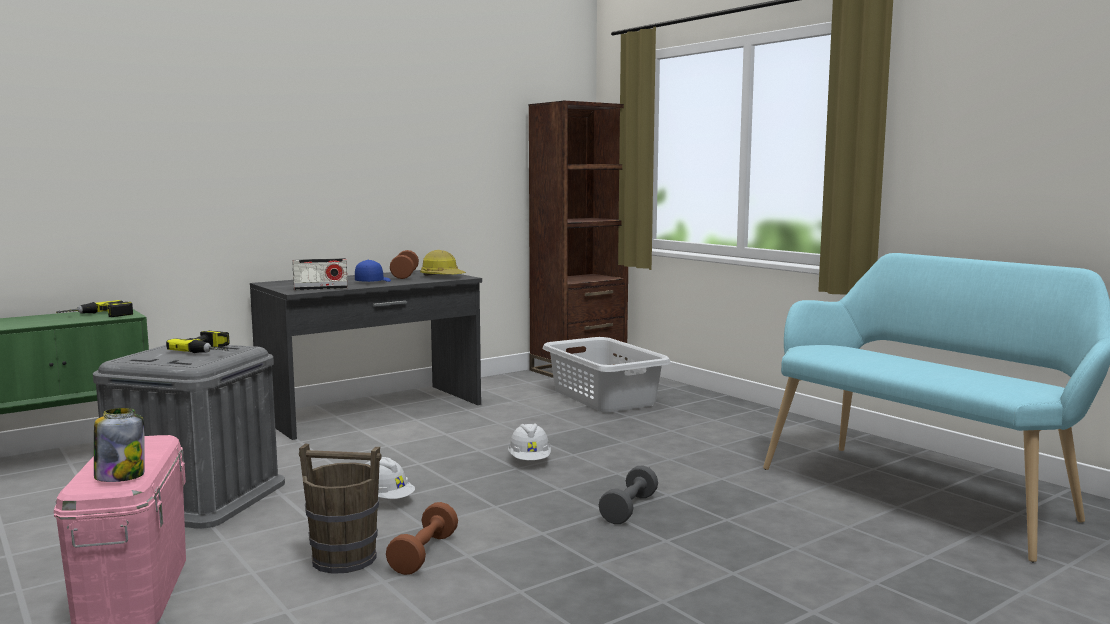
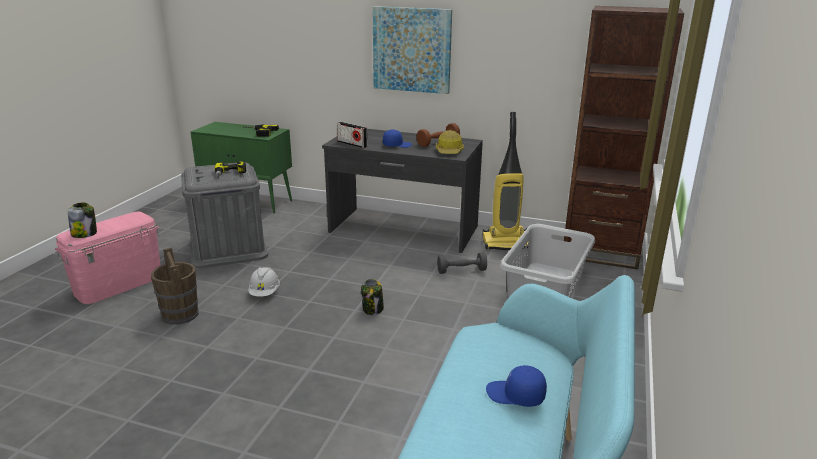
camera: 55 degrees right, 15 degrees up
(334, 161) = (412, 50): none -> picture
(424, 554) = (200, 333): brown dumbbell -> none
(496, 387) = (507, 243): none -> vacuum cleaner
(530, 461) = (373, 309): white hard hat -> jar
(629, 509) = (321, 375): grey dumbbell -> grey dumbbell (461, 271)
(914, 358) = (515, 395): none -> blue cap

